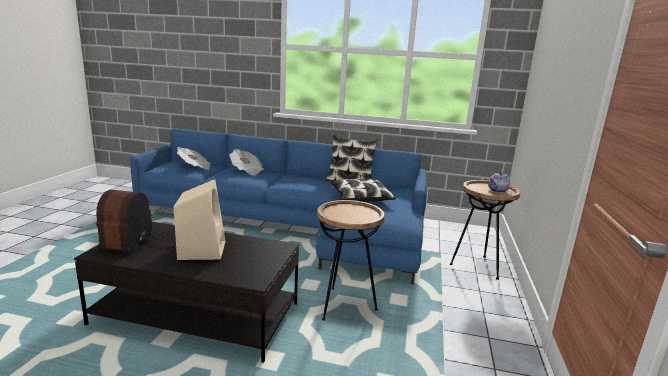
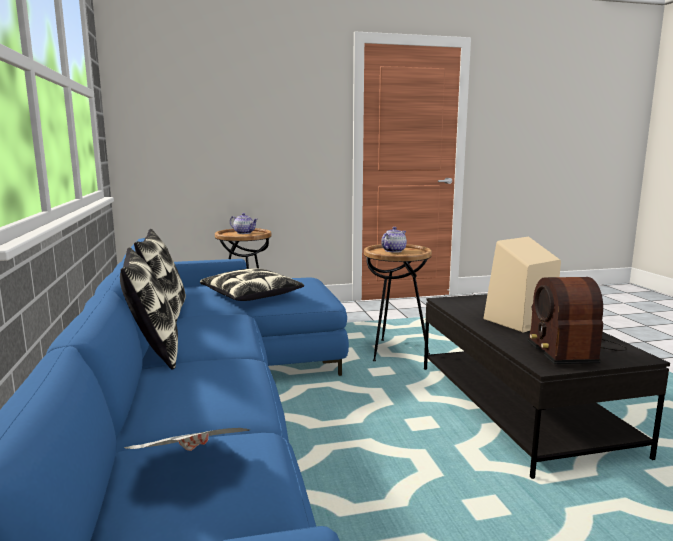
camera: 115 degrees left, 5 degrees down
(142, 241) = (571, 349): radio -> radio turned 105 degrees clockwise
(246, 171) = (180, 385): newspaper -> none
(291, 174) = (154, 352): none -> pillow
(356, 213) = (393, 251): none -> teapot

